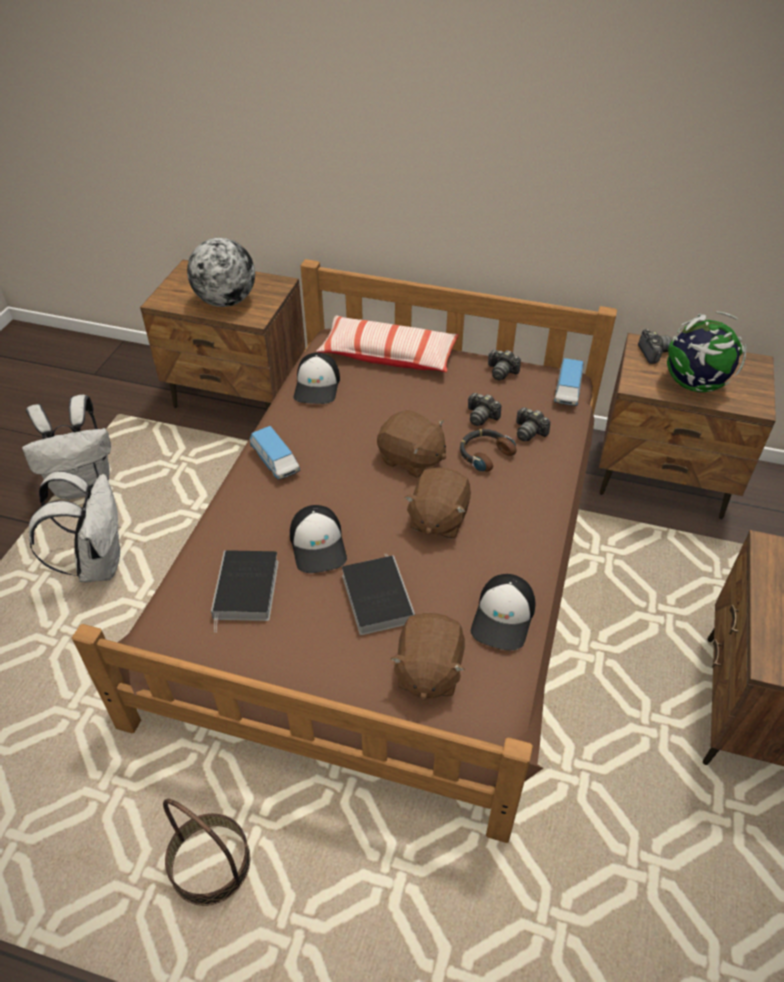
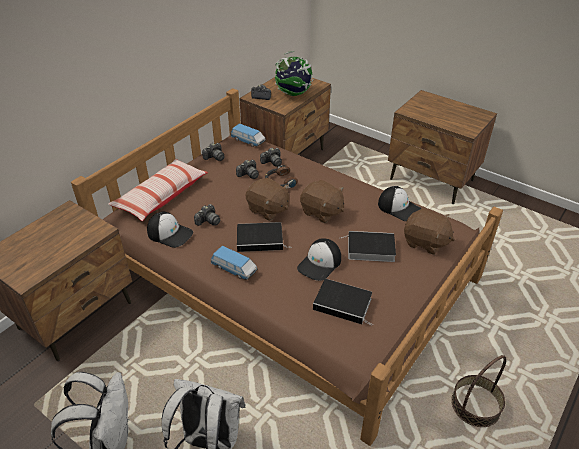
camera: 70 degrees left, 5 degrees down
(226, 301) = (63, 241): globe -> none
(275, 462) = (234, 269): toy car -> toy car turned 45 degrees clockwise
(318, 545) = (320, 264): cap -> cap turned 120 degrees clockwise
(344, 470) = (261, 239): none -> book
(357, 410) = (208, 221): none -> camera
(411, 459) = (268, 209): brown plush toy -> brown plush toy turned 75 degrees clockwise

